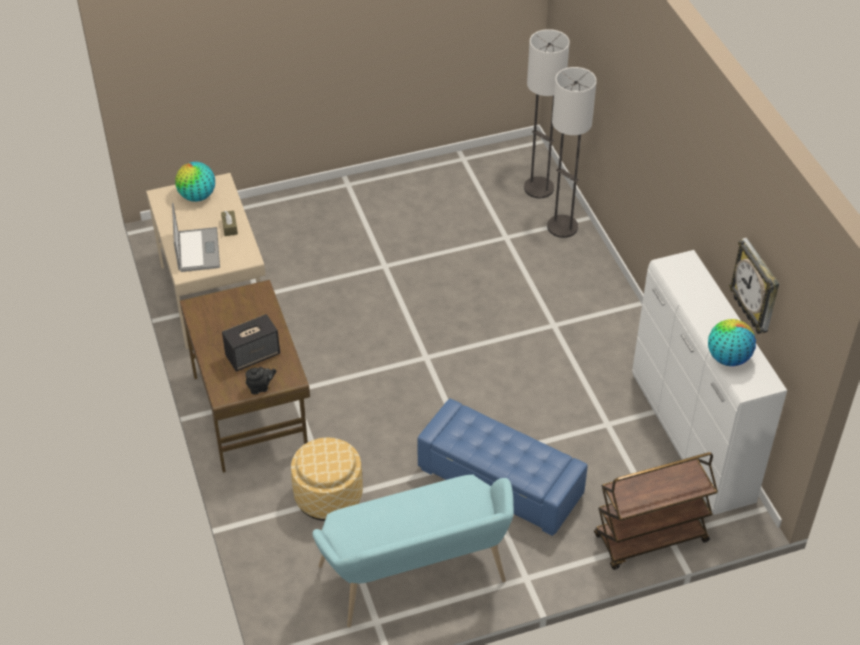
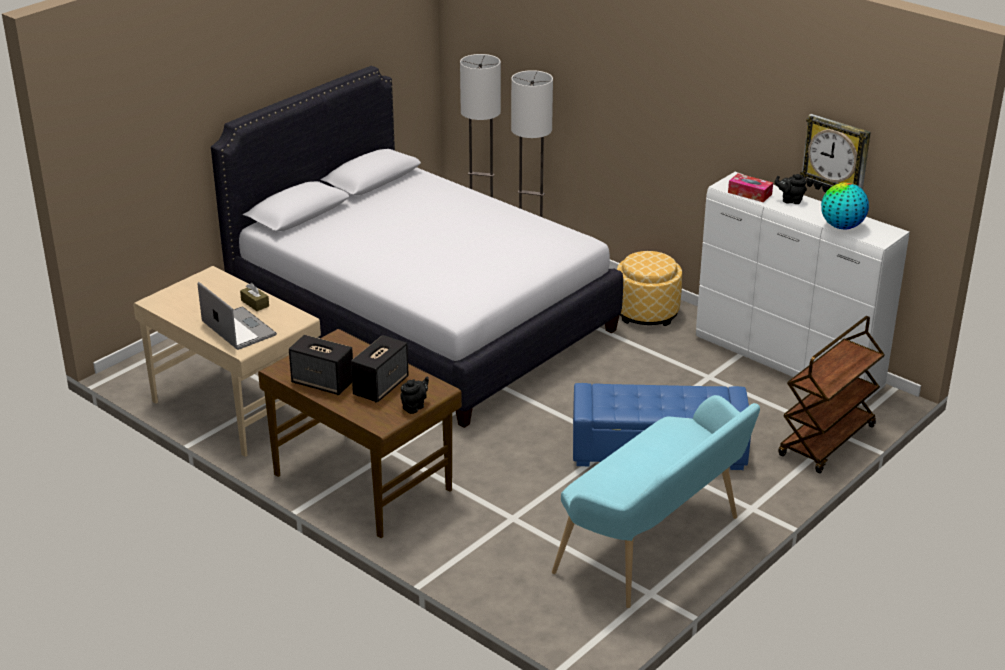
camera: 30 degrees left, 15 degrees down
(197, 196) = (196, 291): globe -> none
(215, 333) = (323, 383): none -> speaker
(328, 496) = (507, 517): ottoman -> ottoman (647, 312)
(419, 262) = (422, 320): none -> white bed
(681, 283) = (749, 193): none -> tissue box
(710, 306) = (790, 200): none -> black teapot

